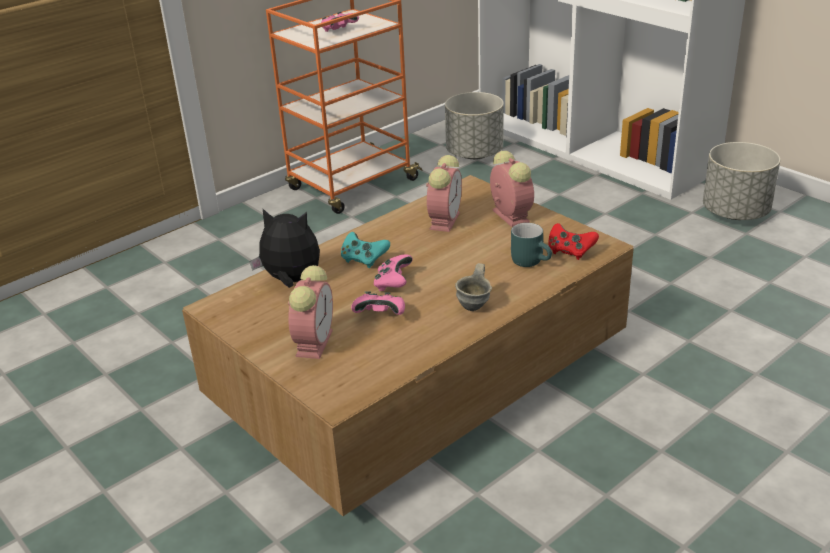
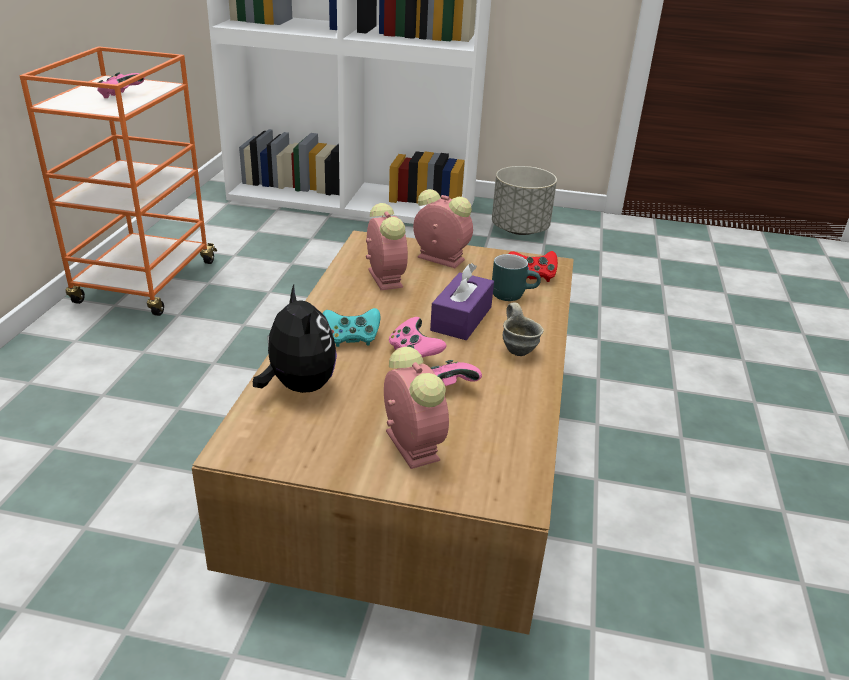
camera: 40 degrees left, 0 degrees up
(291, 281) = (298, 386): plush toy -> plush toy turned 90 degrees clockwise
(462, 269) = (461, 319): none -> purple tissue box
(475, 154) = (249, 226): grey planter -> none

